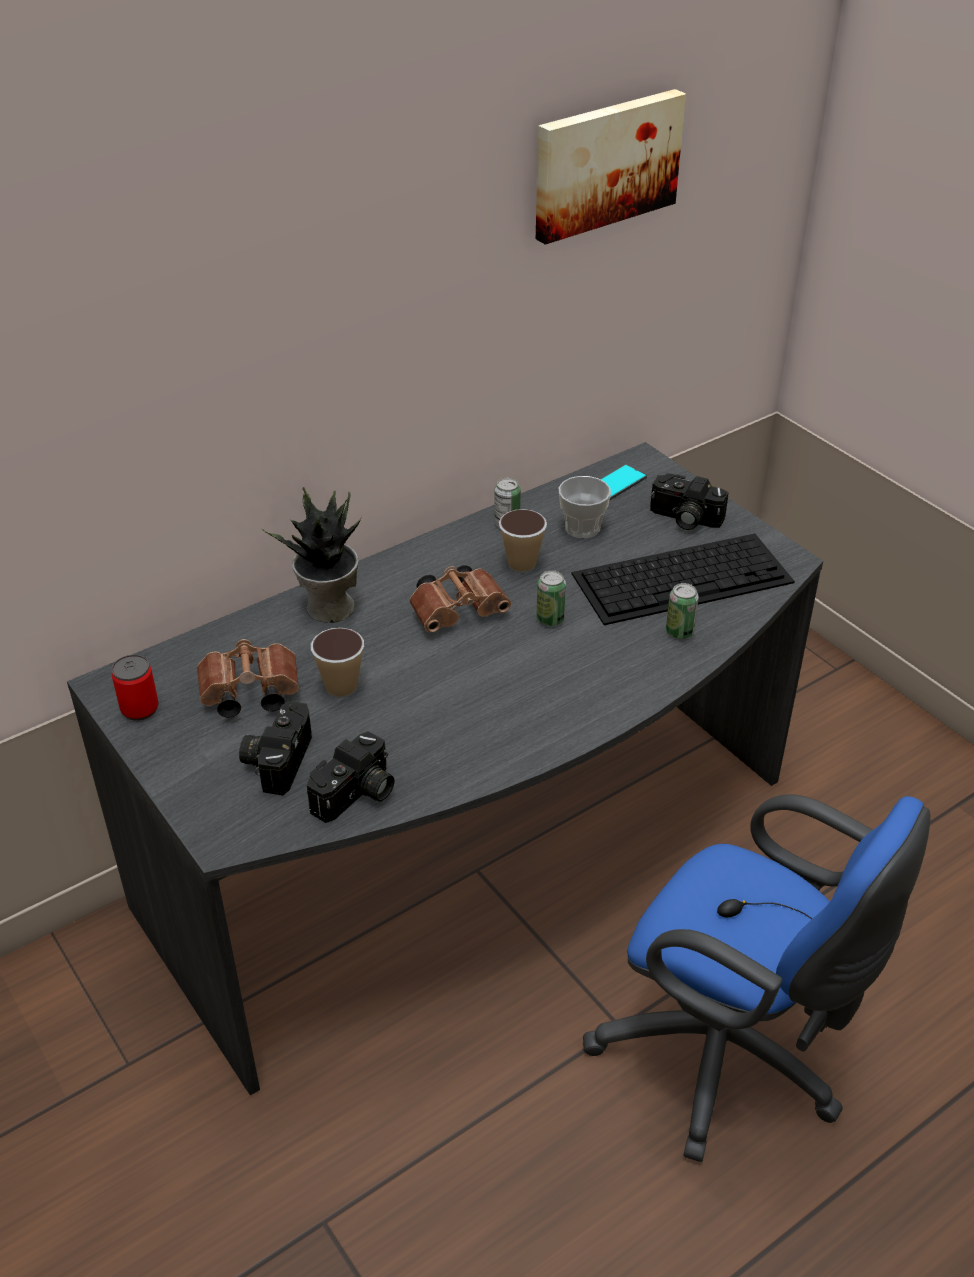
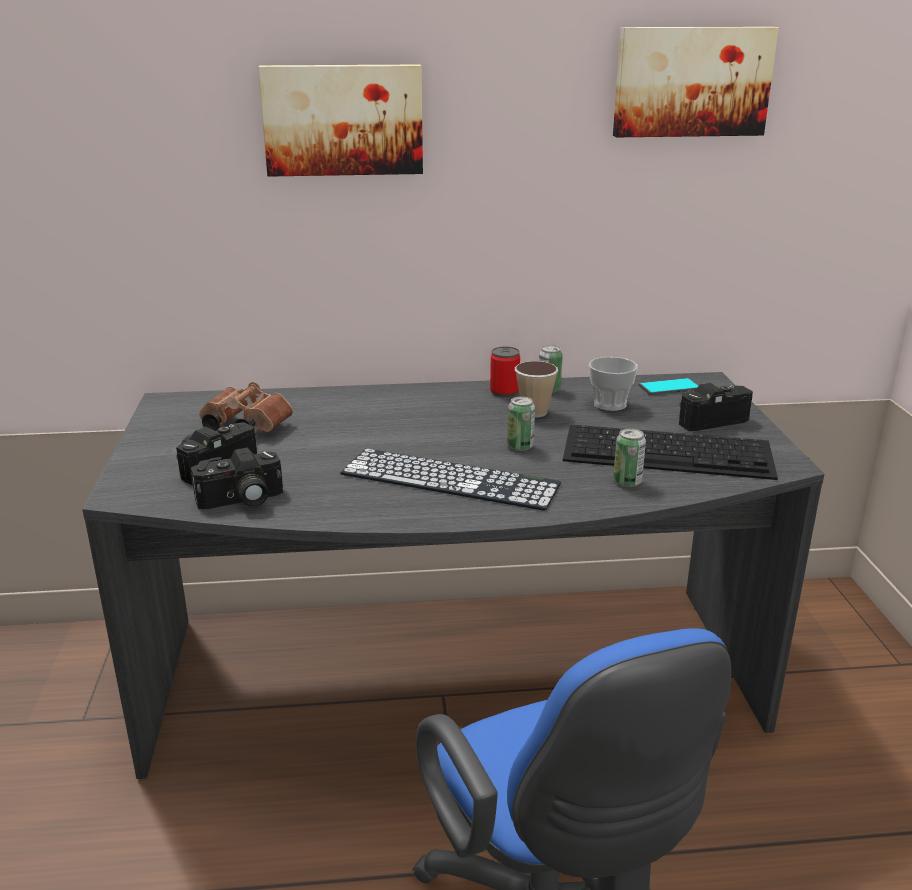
camera: 30 degrees right, 15 degrees down
(140, 709) = (166, 416): can -> can (504, 392)
(262, 302) = (343, 120): none -> picture
(329, 608) = (358, 400): potted plant -> none
(341, 687) = (311, 441): cup -> none
(460, 612) = (452, 425): brown binoculars -> none
(525, 688) = (450, 479): none -> keyboard
(684, 519) = (709, 419): camera -> camera turned 105 degrees clockwise

